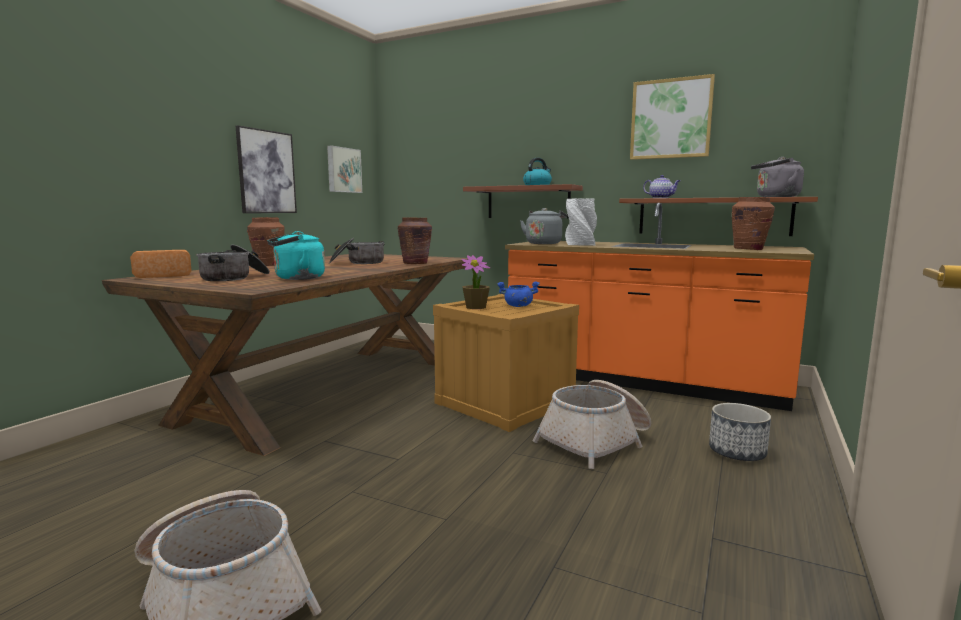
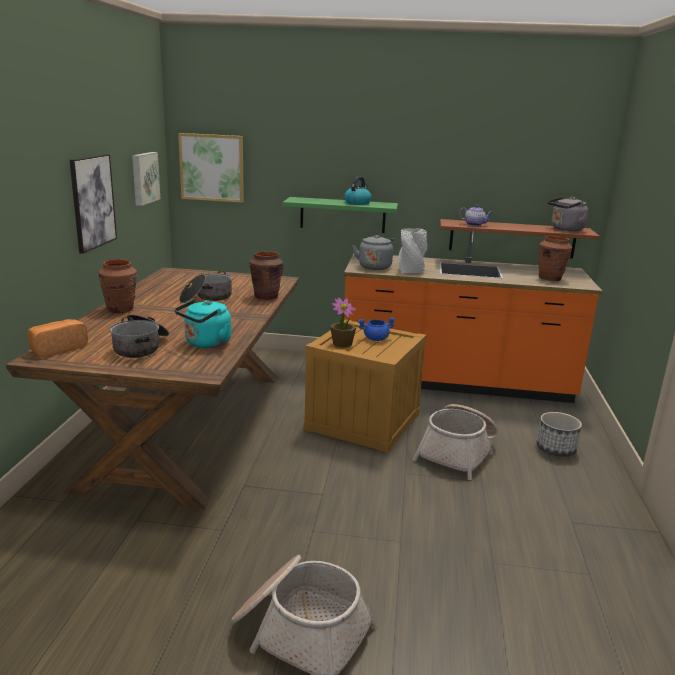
camera: 20 degrees left, 10 degrees up
(528, 202) = (342, 215): brown shelf -> green shelf
(671, 119) = (481, 150): picture -> picture (212, 167)

